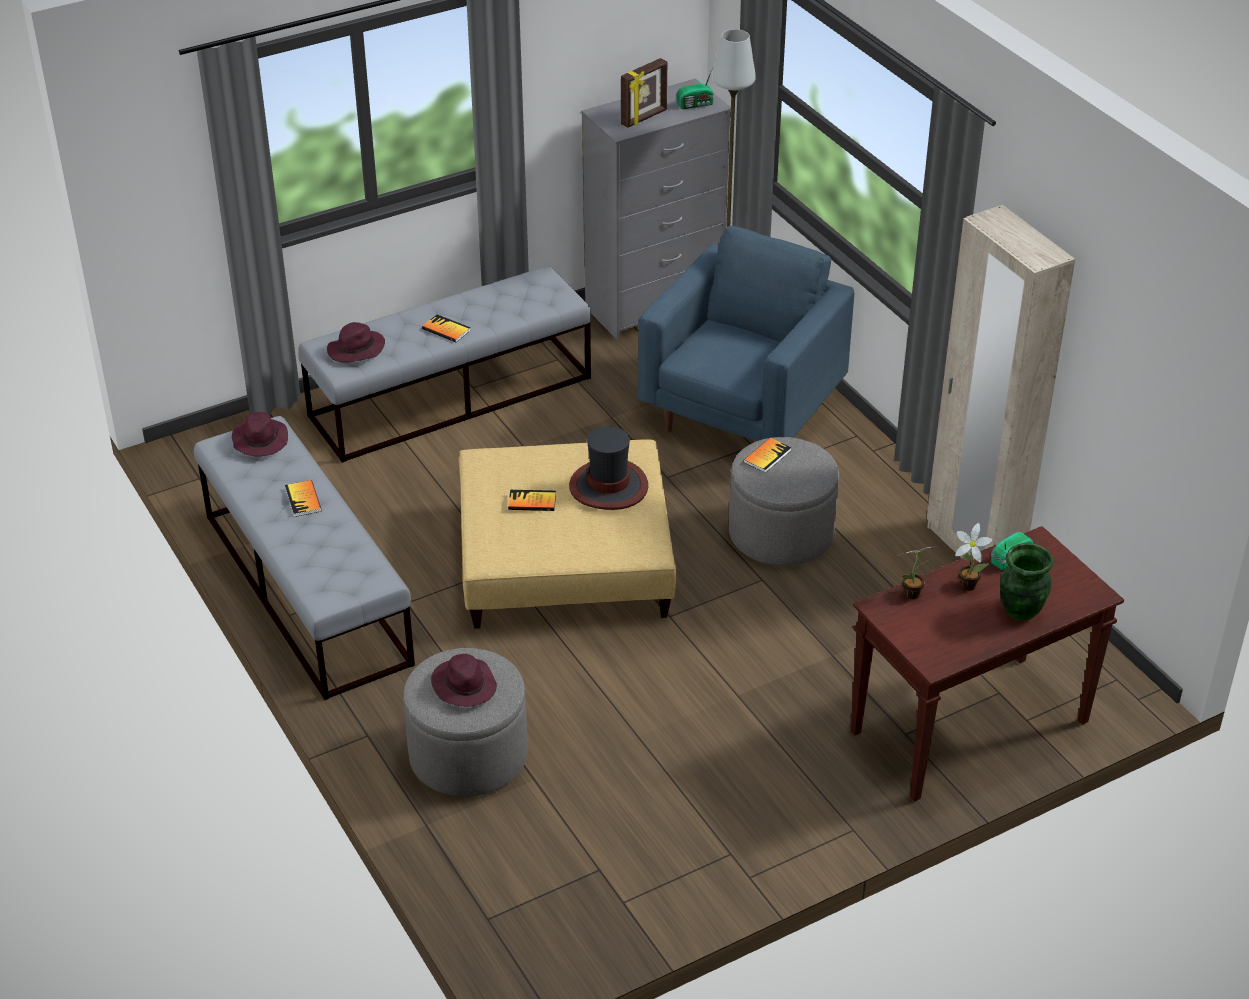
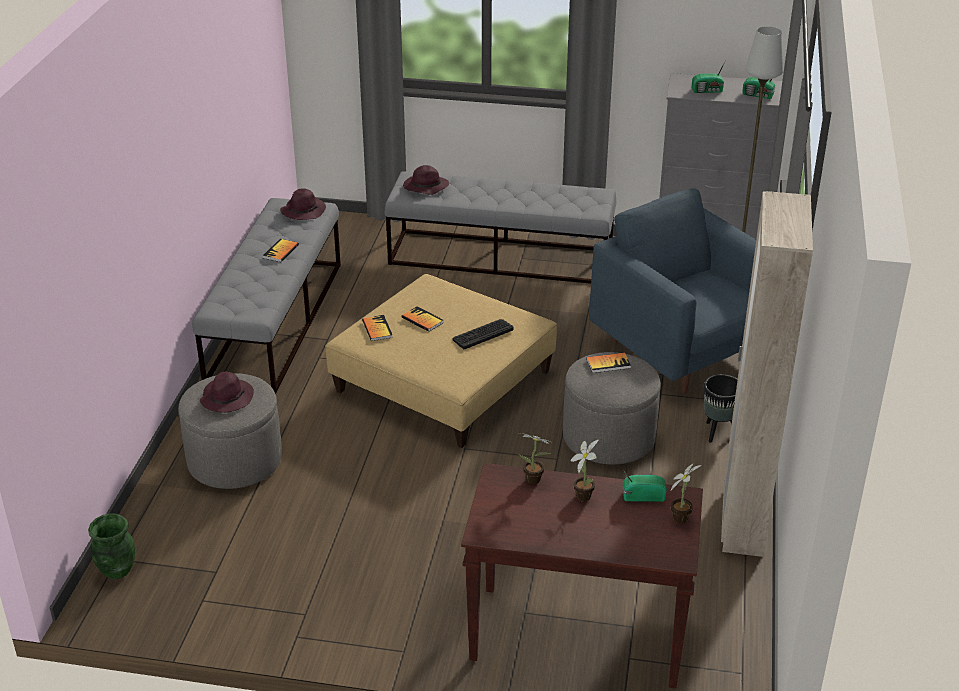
camera: 40 degrees right, 5 degrees down
(446, 330) = (495, 198): book -> book (377, 329)
(609, 486) = (482, 334): hat -> keyboard
(644, 118) = (708, 91): picture frame -> radio
(742, 413) = (681, 351): blue armchair -> blue armchair turned 105 degrees counterclockwise
(863, 479) = (717, 432): none -> black planter
(1020, 611) = (598, 535): green vase -> green vase (116, 570)
(1058, 559) = (681, 517): none -> potted plant

